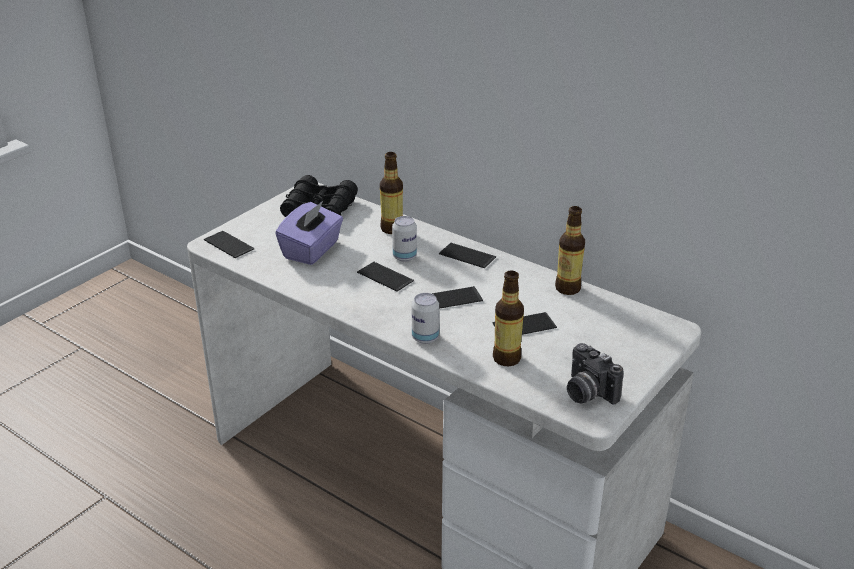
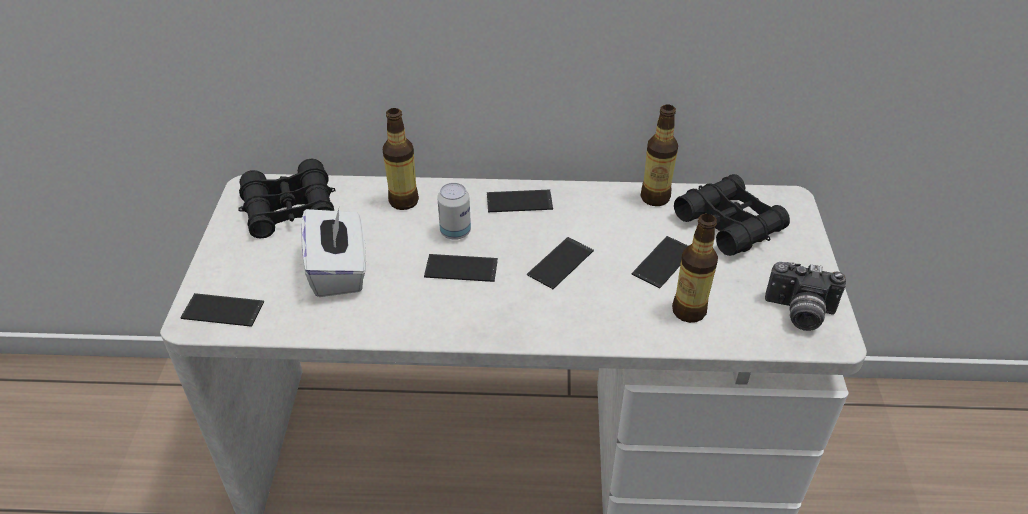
camera: 35 degrees left, 10 degrees up
(312, 250) = (339, 271): purple tissue box -> white tissue box
(425, 338) = (585, 327): can -> none
(604, 324) = (729, 224): none -> black binoculars

